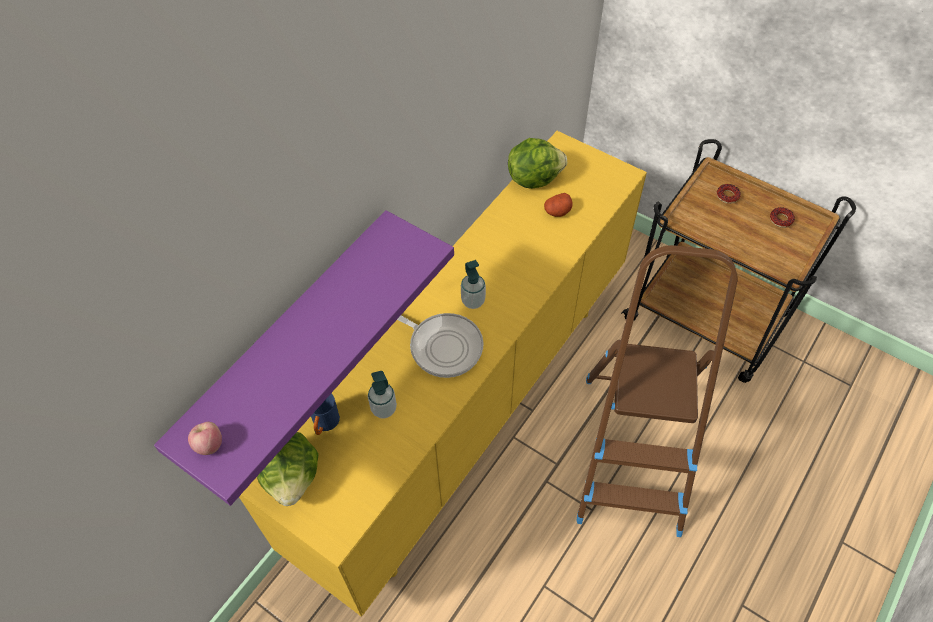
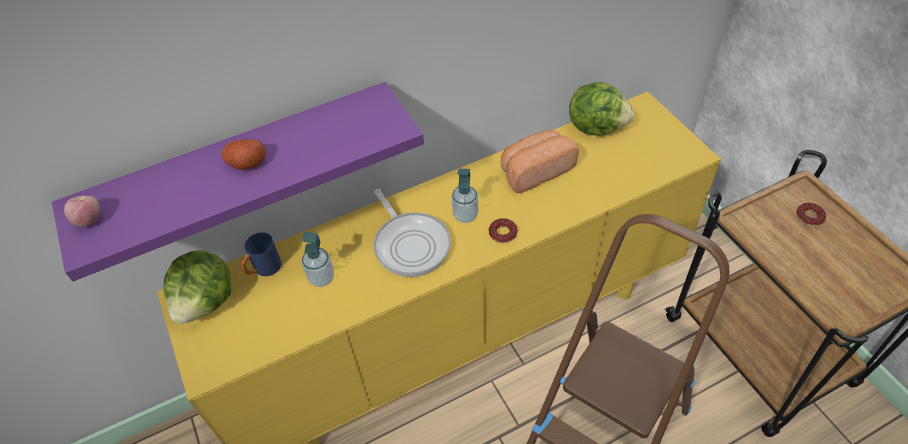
camera: 30 degrees right, 5 degrees down
(507, 238) = (535, 170): none -> bread
(557, 211) = (601, 164): potato -> potato (246, 163)
(781, 220) = (862, 263): donut -> donut (502, 233)

